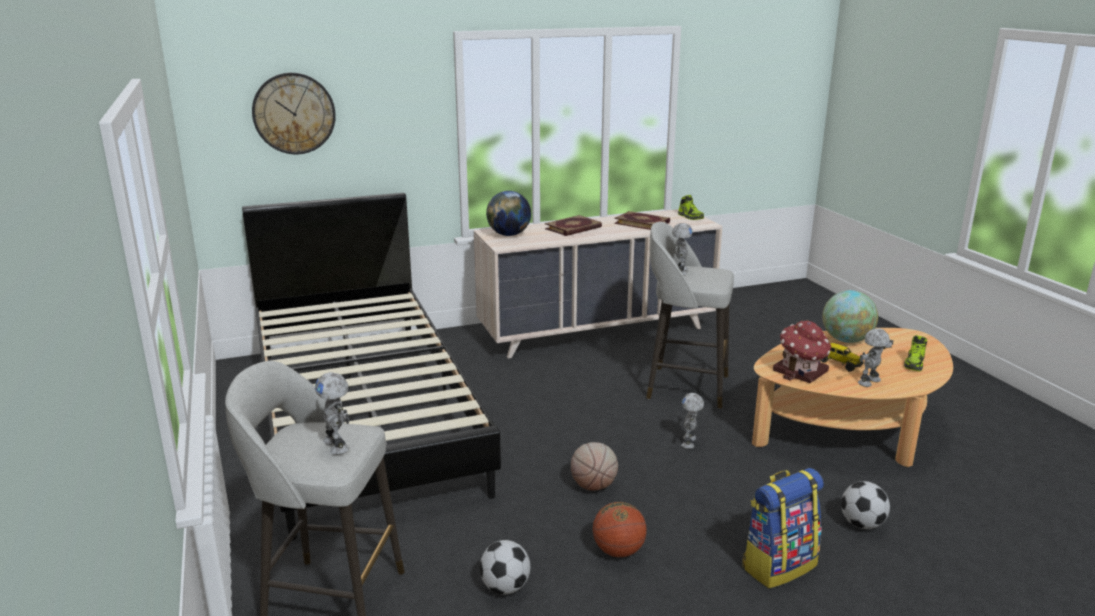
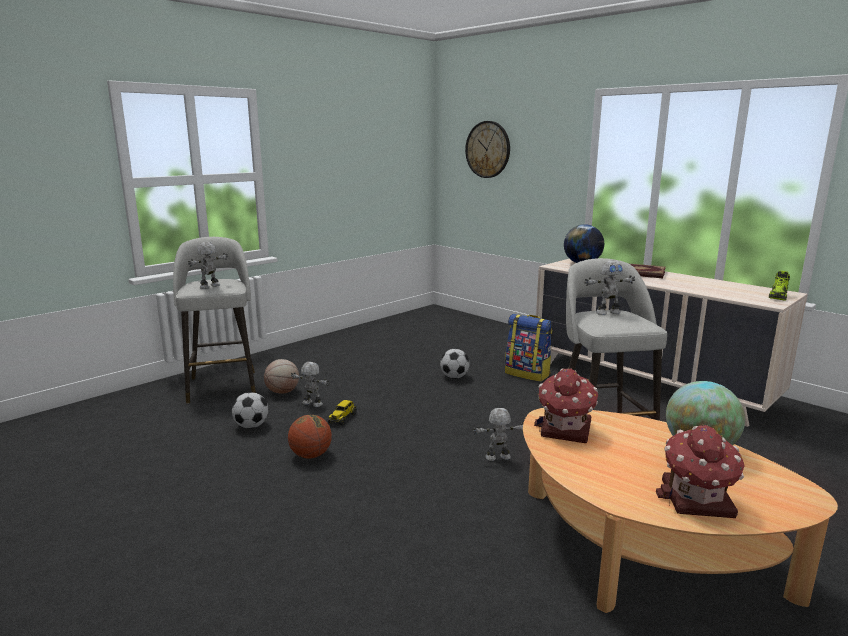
camera: 65 degrees right, 5 degrees down
(363, 415) = (412, 347): black bed -> none
(594, 486) = (390, 430): basketball -> basketball (283, 392)
(642, 223) = (710, 286): book -> none
(778, 565) = (329, 531): backpack -> backpack (528, 374)
(839, 364) = (619, 449): toy truck -> toy truck (343, 418)
(862, 524) = (433, 578): football -> football (454, 377)
(870, 382) = (592, 471): toy robot -> toy robot (312, 404)
(914, 364) = (697, 500): shoe -> toy house

